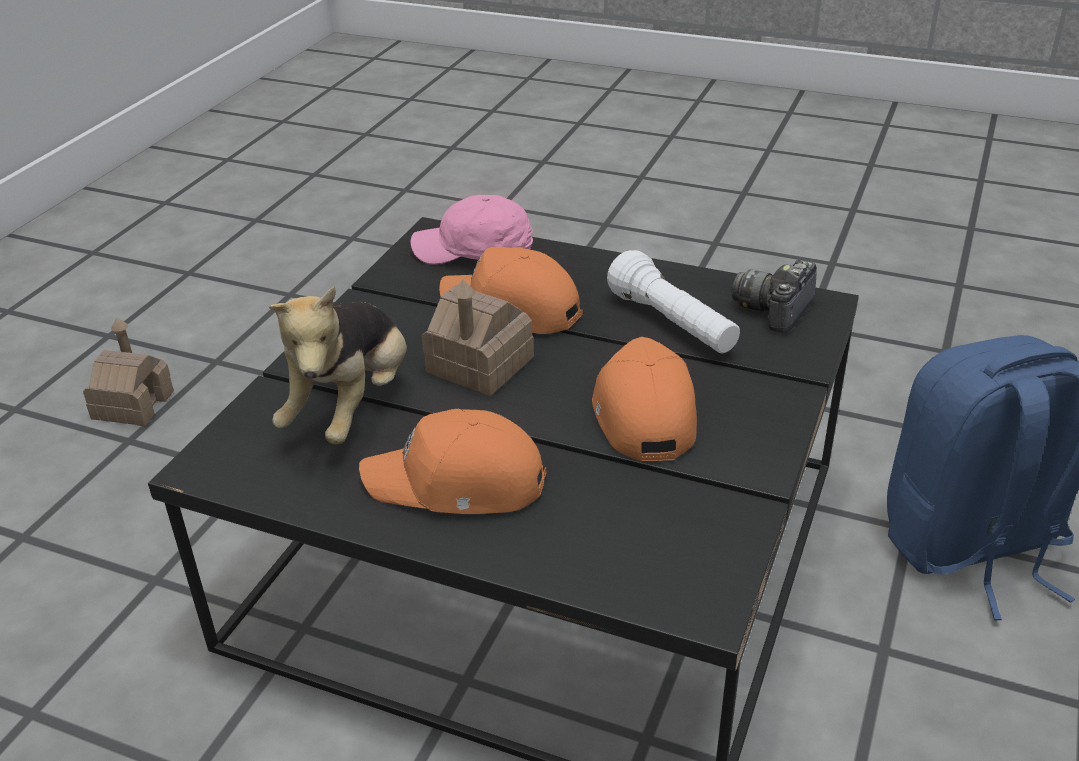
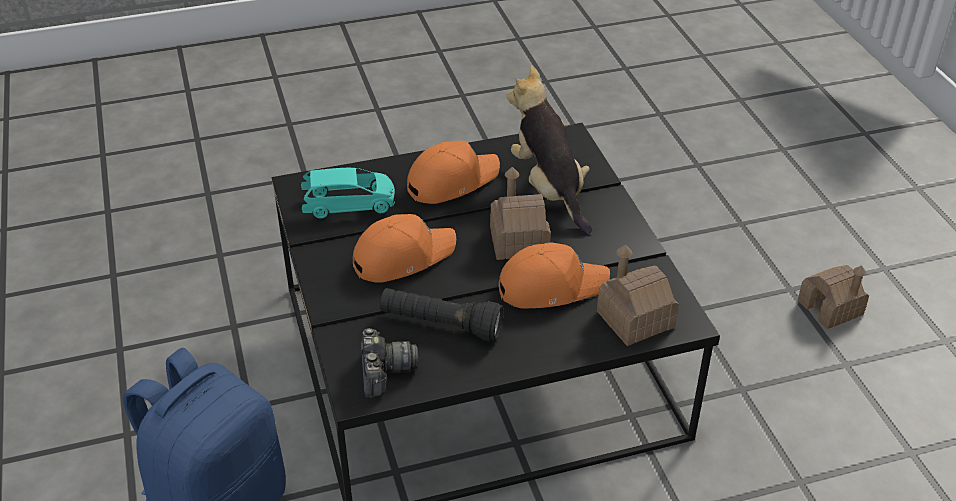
camera: 140 degrees right, 5 degrees up
(474, 252) = (635, 319): pink cap -> toy house
(642, 412) = (402, 256): orange cap -> orange cap turned 75 degrees counterclockwise
(646, 522) = (349, 205): none -> turquoise toy car
(673, 324) = (440, 325): white flashlight -> black flashlight

